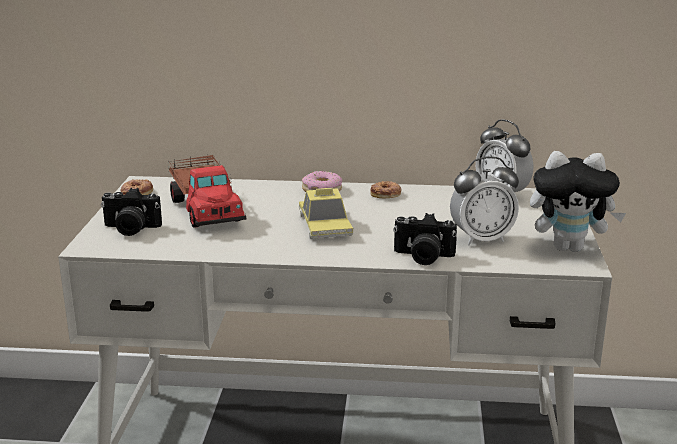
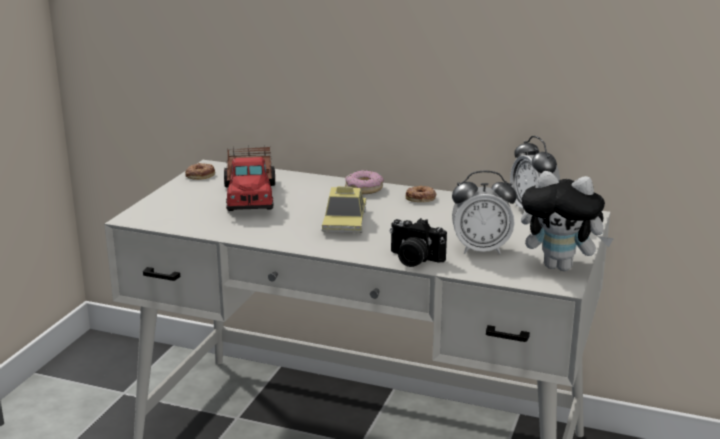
camera: 15 degrees right, 0 degrees up
(130, 229) = (175, 207): camera -> none

